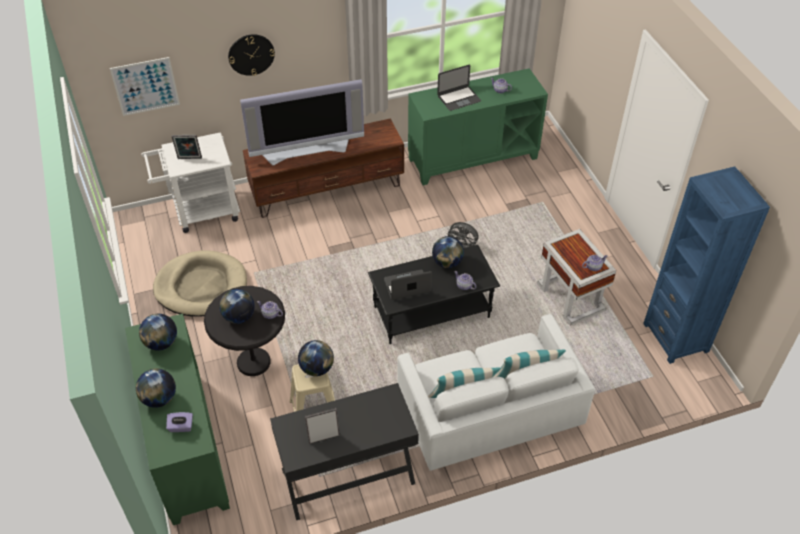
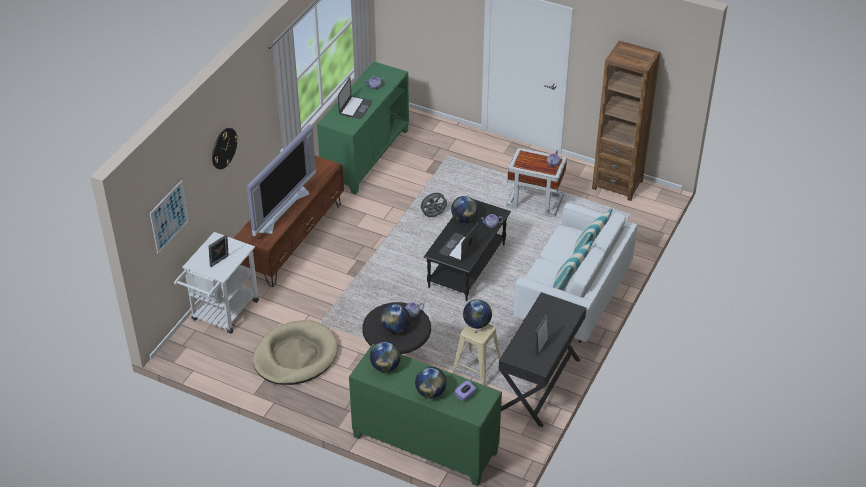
camera: 45 degrees left, 5 degrees down
(676, 337) = (617, 184): blue bookcase -> brown bookcase

